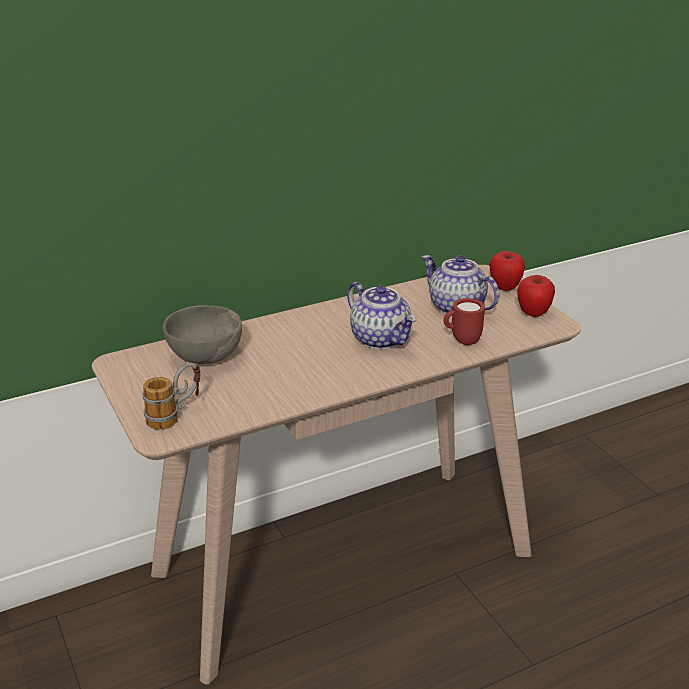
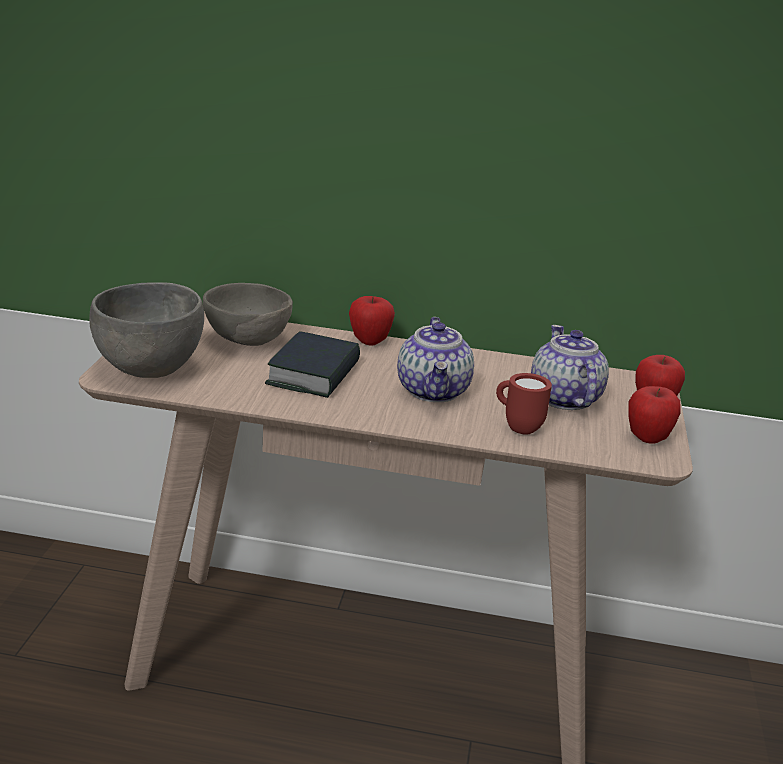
camera: 35 degrees right, 5 degrees down
(175, 415) = (148, 369): mug -> grey bowl
(286, 319) = (369, 341): none -> apple
(291, 362) = (314, 374): none -> book

